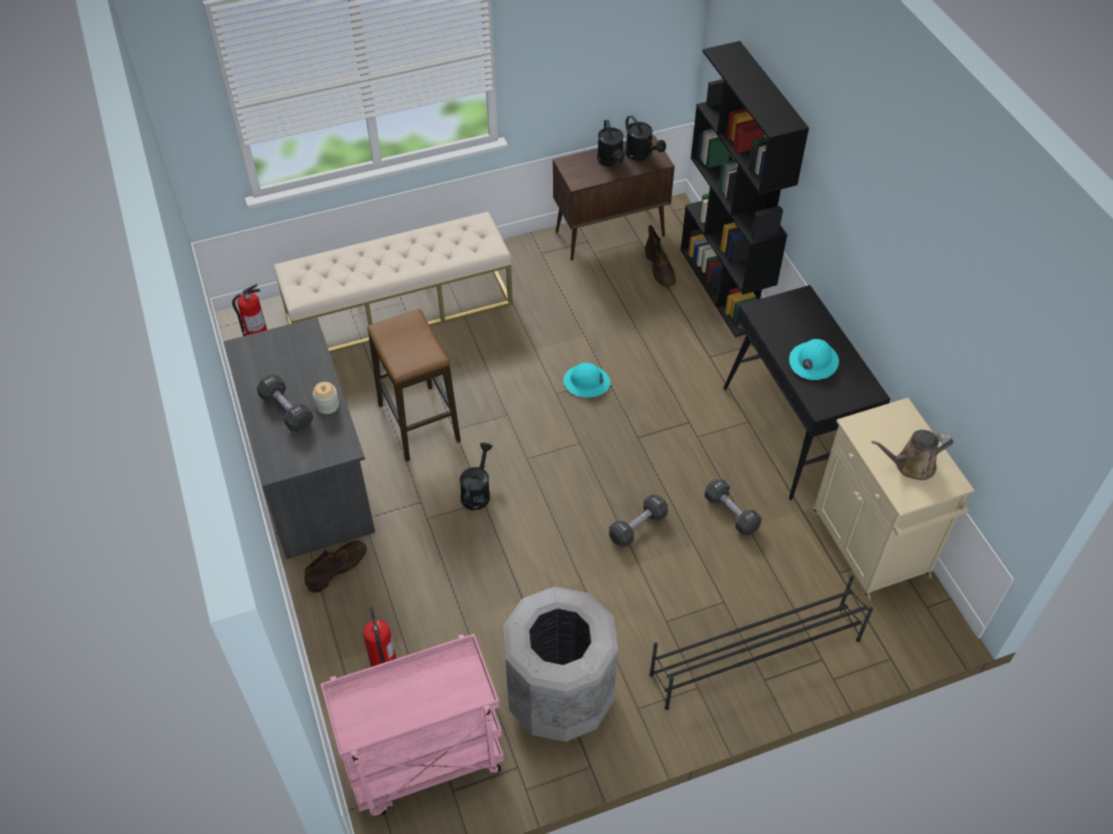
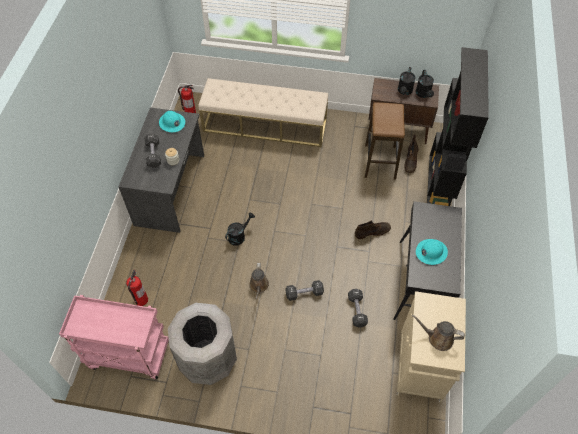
camera: 30 degrees right, 5 degrees up
(337, 568) = (152, 241): brown boot -> brown boot (372, 232)
(419, 423) = (235, 188): stool -> stool (380, 162)
(562, 551) = (259, 286): none -> brown watering can
(586, 382) = (330, 205): turquoise hard hat -> turquoise hard hat (172, 123)
(754, 657) = (316, 392): black shoe rack -> none

